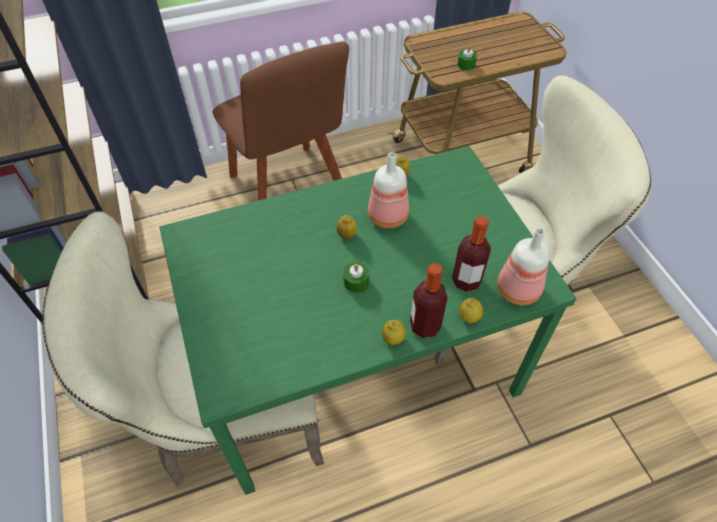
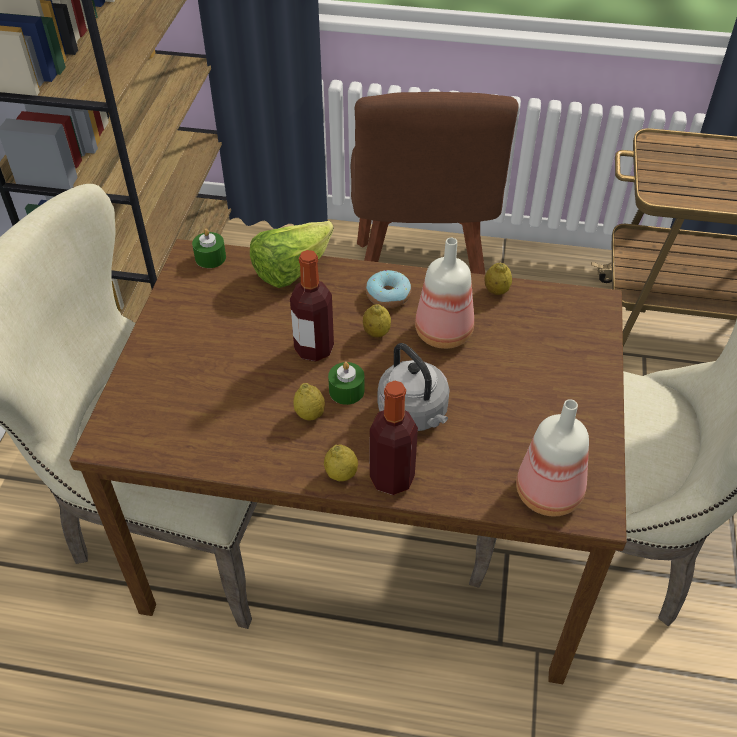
camera: 30 degrees right, 5 degrees down
(259, 215) = (291, 270): none -> lettuce
(336, 206) = (388, 295): none -> donut
(357, 365) = (365, 534): green dining table -> brown dining table
(408, 277) = (415, 414): none -> grey kettle
(466, 65) = (703, 191): green candle -> green candle (210, 257)
(466, 281) = (486, 451): bottle -> bottle (314, 349)
(469, 317) = (456, 495): lemon -> lemon (310, 414)

